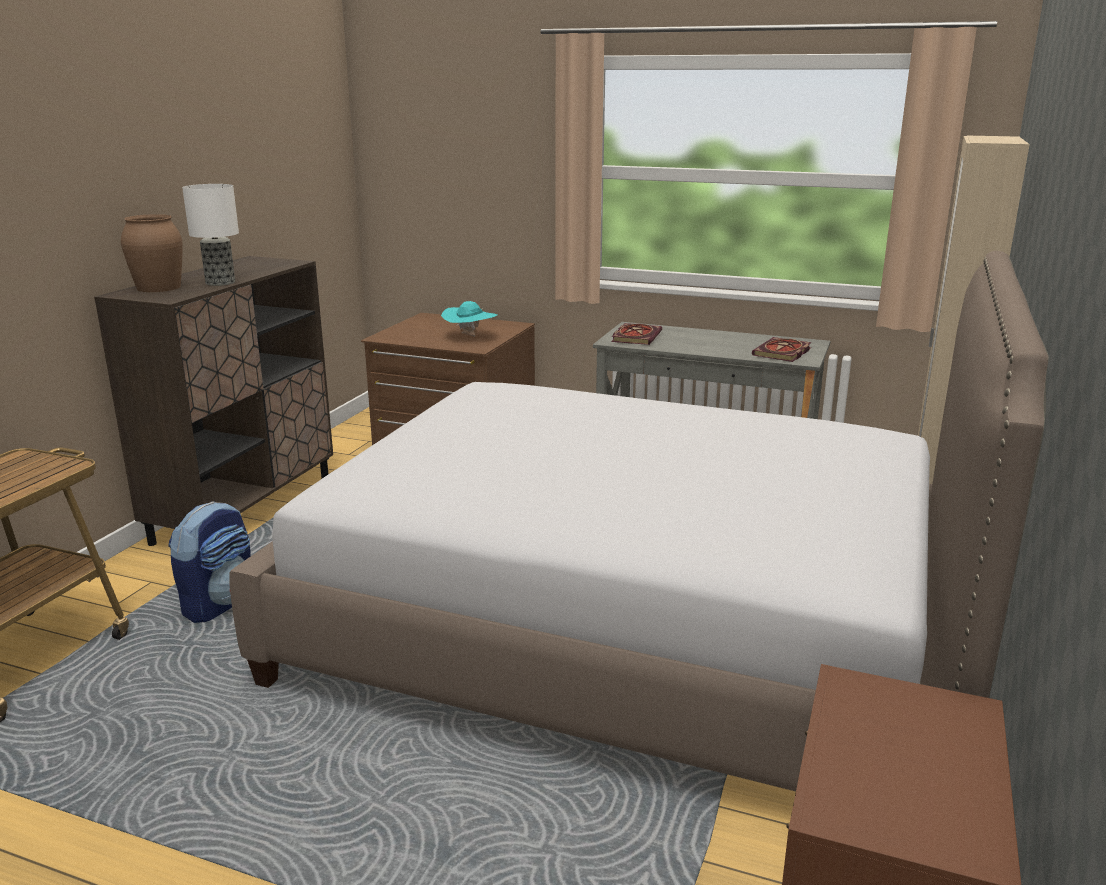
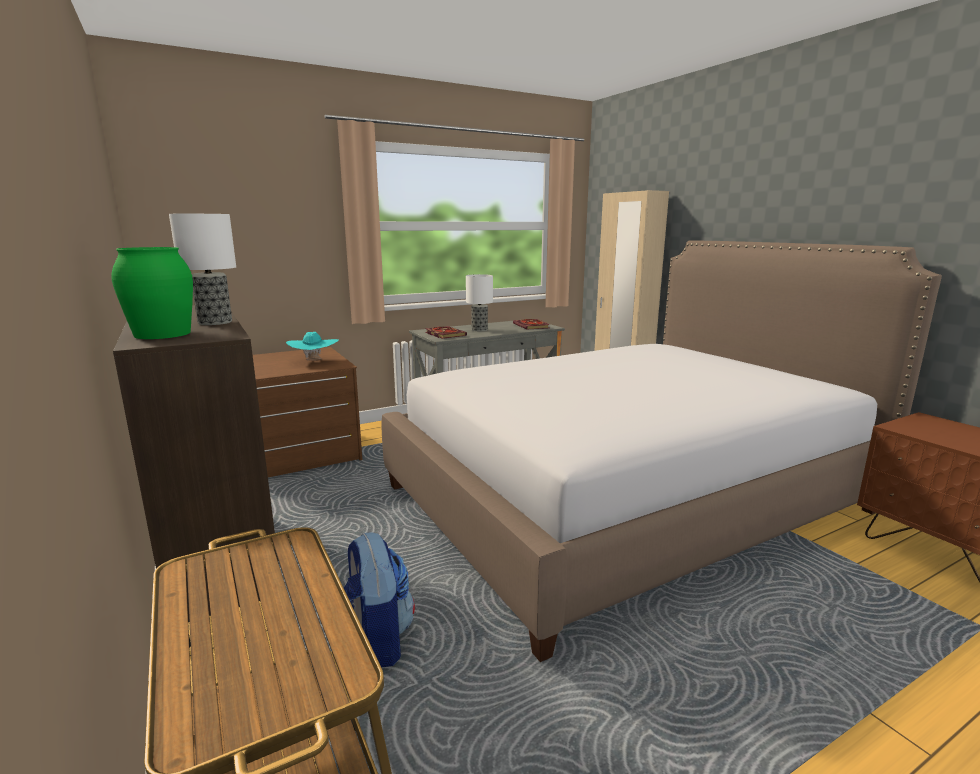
camera: 50 degrees left, 5 degrees down
(158, 288) = (162, 334): brown vase -> green vase
(697, 341) = (480, 330): none -> table lamp

